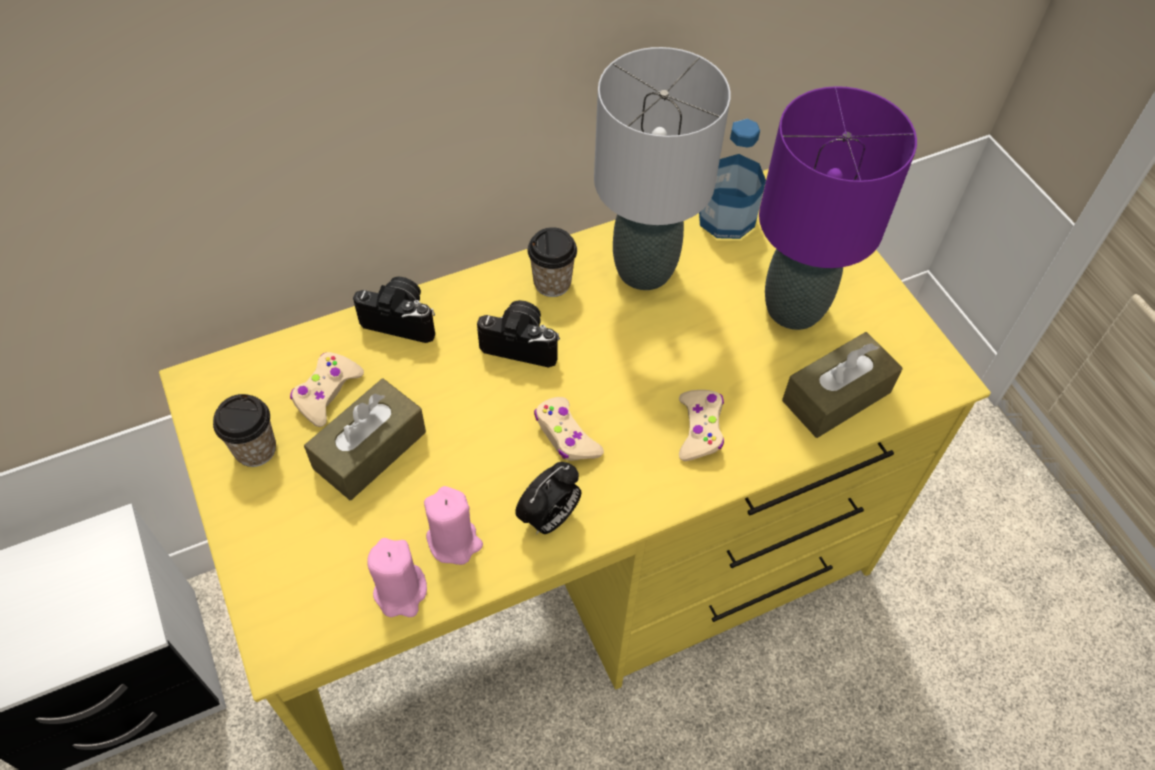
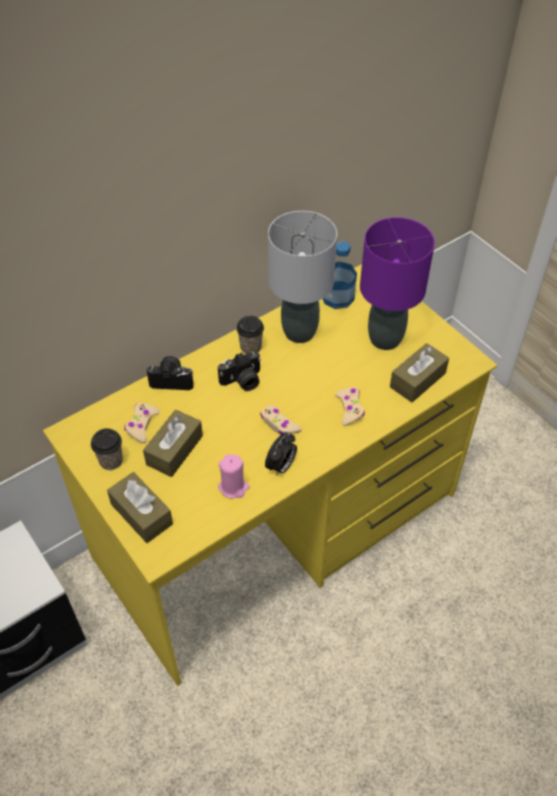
camera: 10 degrees left, 5 degrees down
(279, 561) = (141, 514): none -> brown tissue box
(401, 592) = (212, 517): pink candle -> none
(522, 343) = (242, 381): camera -> camera turned 150 degrees clockwise

